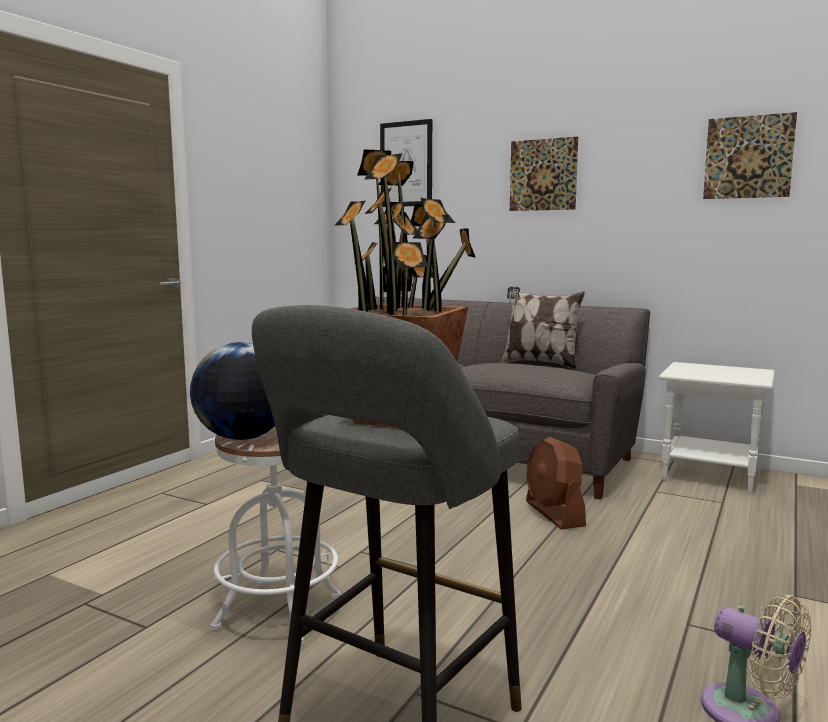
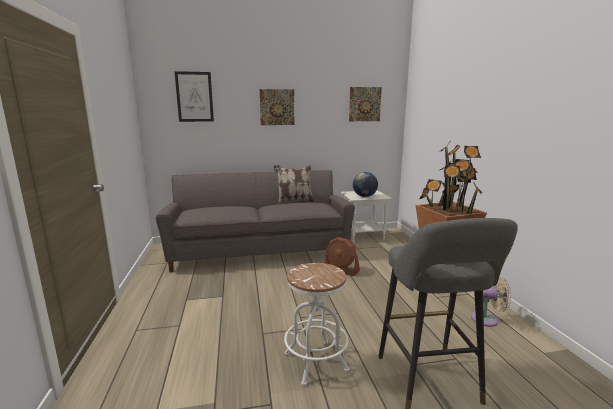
camera: 40 degrees left, 5 degrees up
(243, 438) = (311, 281): globe -> globe (364, 196)

